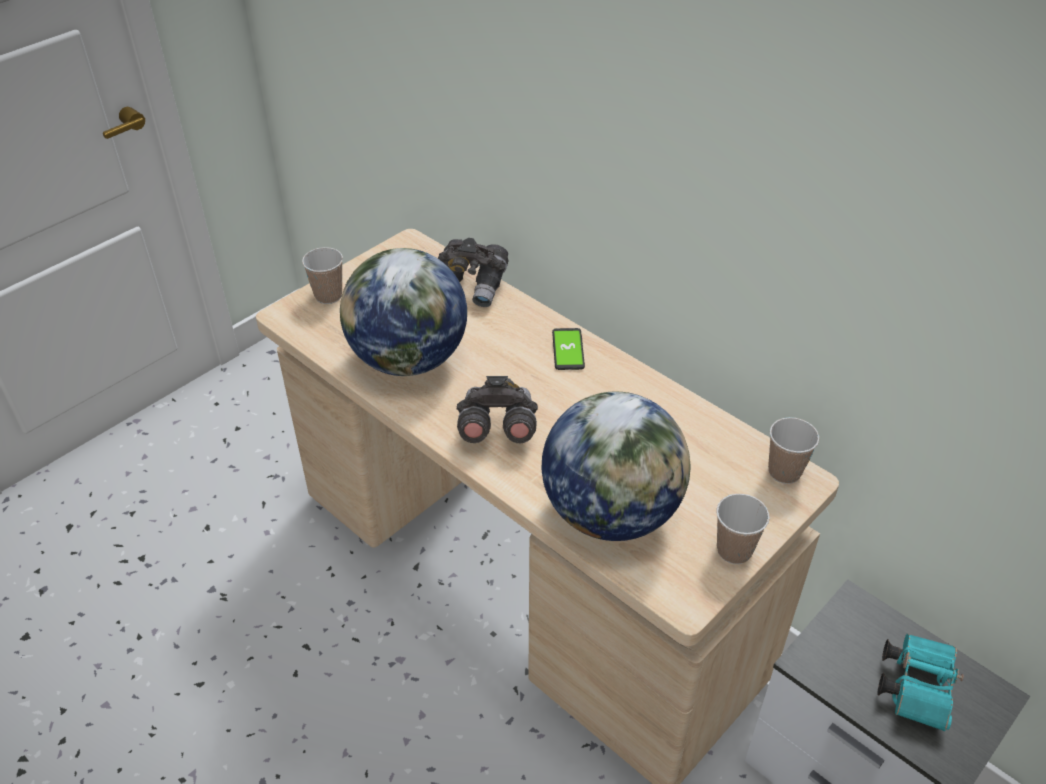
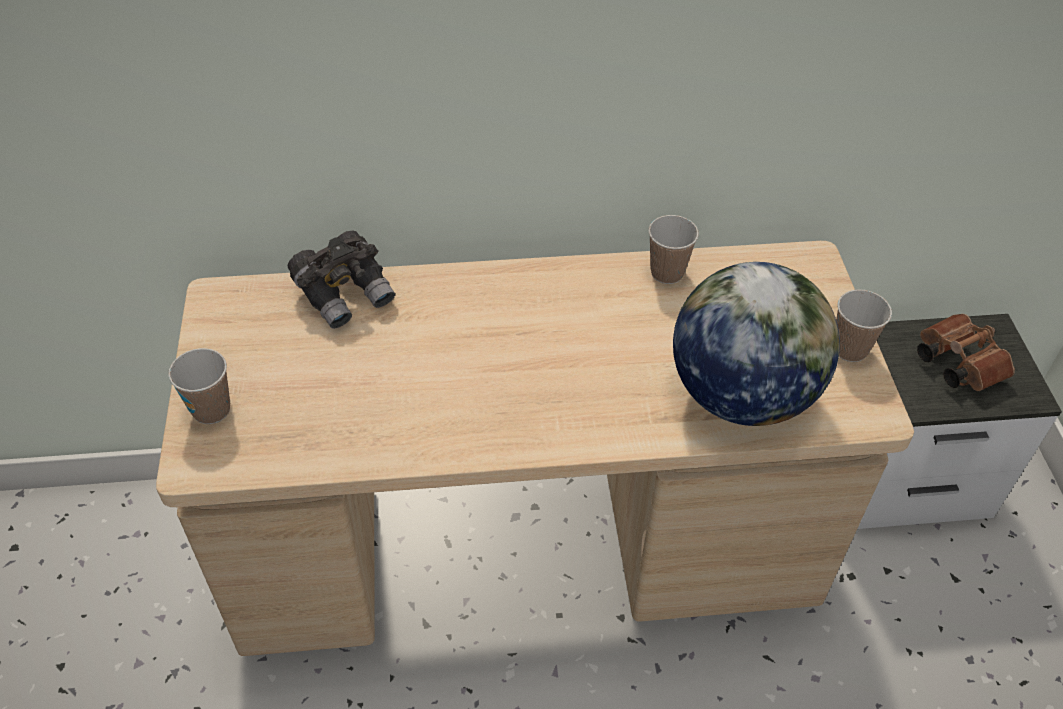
camera: 50 degrees left, 5 degrees up
(408, 360) = (392, 407): globe -> none
(496, 429) = (561, 403): grey binoculars -> none
(568, 350) = (514, 288): phone -> none
(784, 472) = (795, 263): cup -> cup (667, 273)
(915, 685) = (955, 362): turquoise binoculars -> brown binoculars

